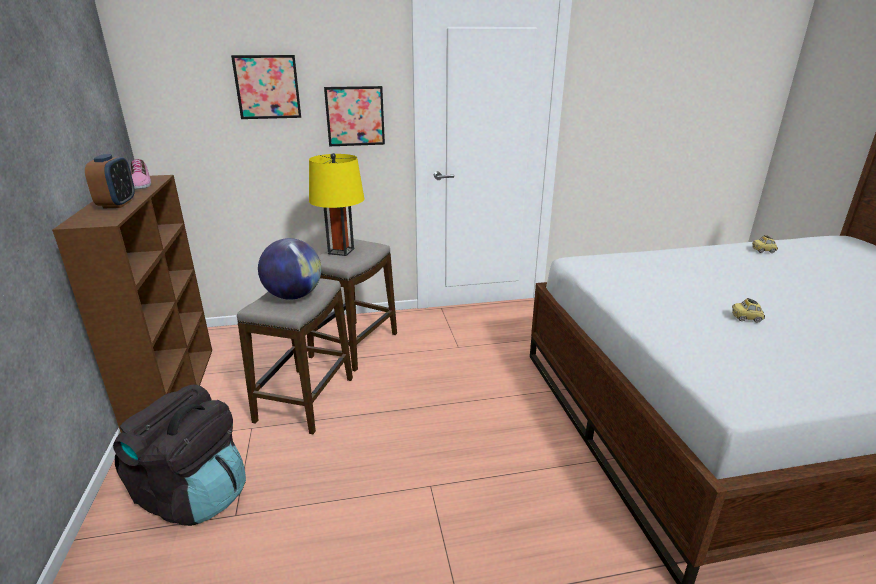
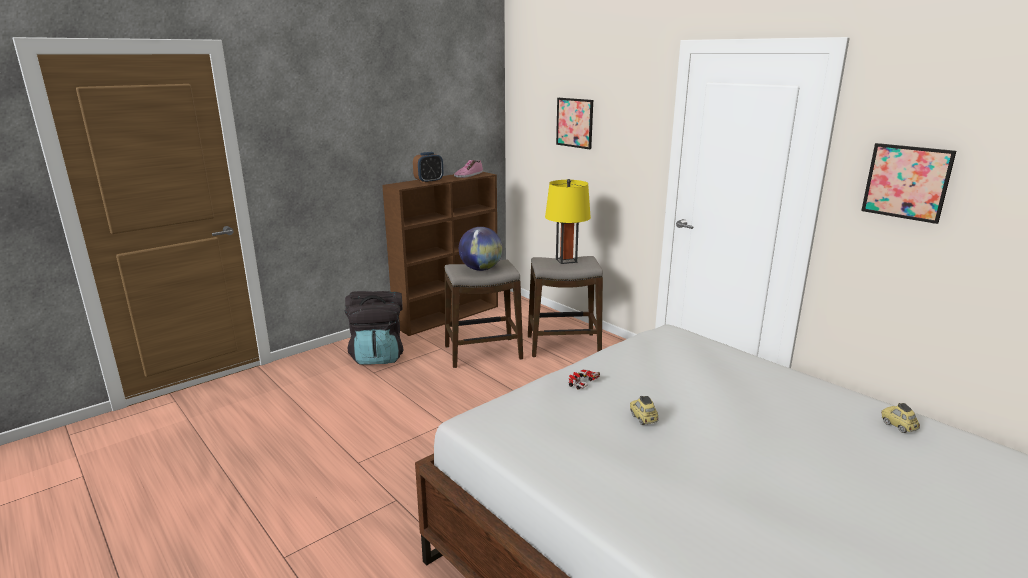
camera: 60 degrees right, 5 degrees down
(355, 116) = (626, 154): picture -> picture (906, 182)
(669, 322) = (582, 382): none -> toy car

